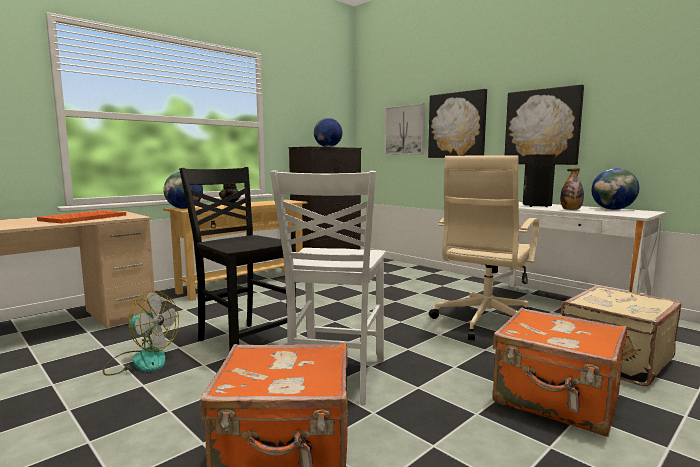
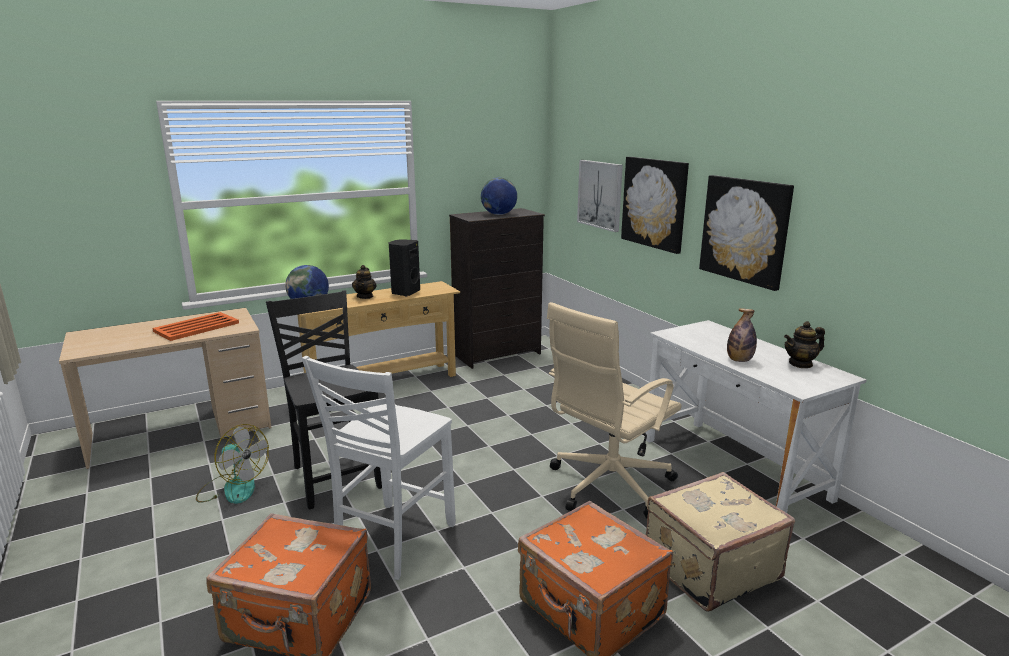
camera: 15 degrees right, 10 degrees up
(536, 206) = (712, 341): black speaker -> black speaker (404, 292)
(613, 209) = (800, 364): globe -> teapot

